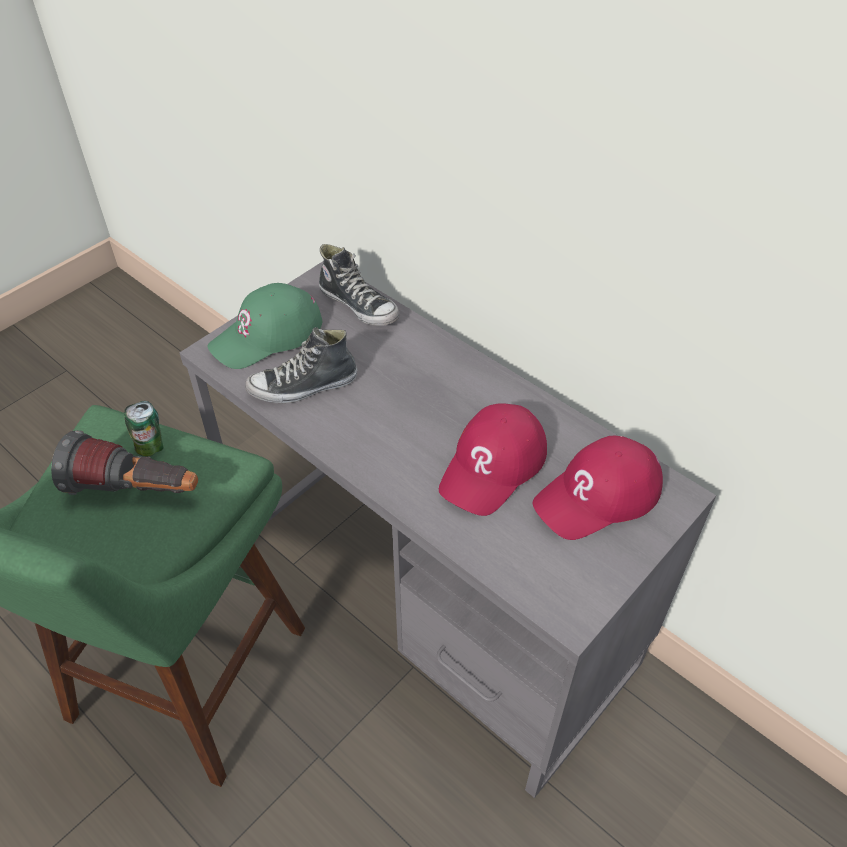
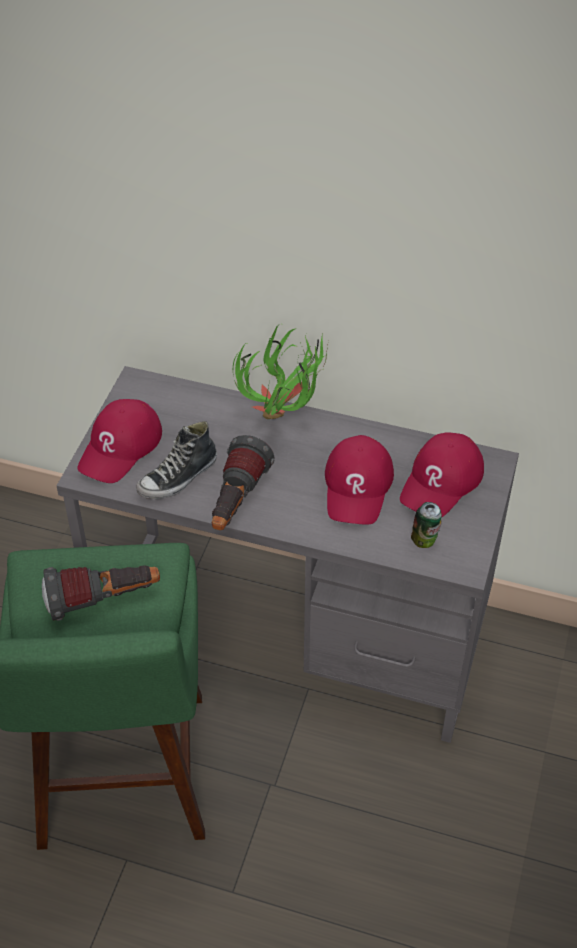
camera: 25 degrees left, 0 degrees up
(151, 447) = (91, 565): can -> can (425, 540)
(267, 335) = (120, 447): green cap -> red cap
(346, 435) = (236, 502): none -> flashlight
(359, 305) = (179, 397): shoe -> none
(454, 364) = (284, 420): none -> potted plant

